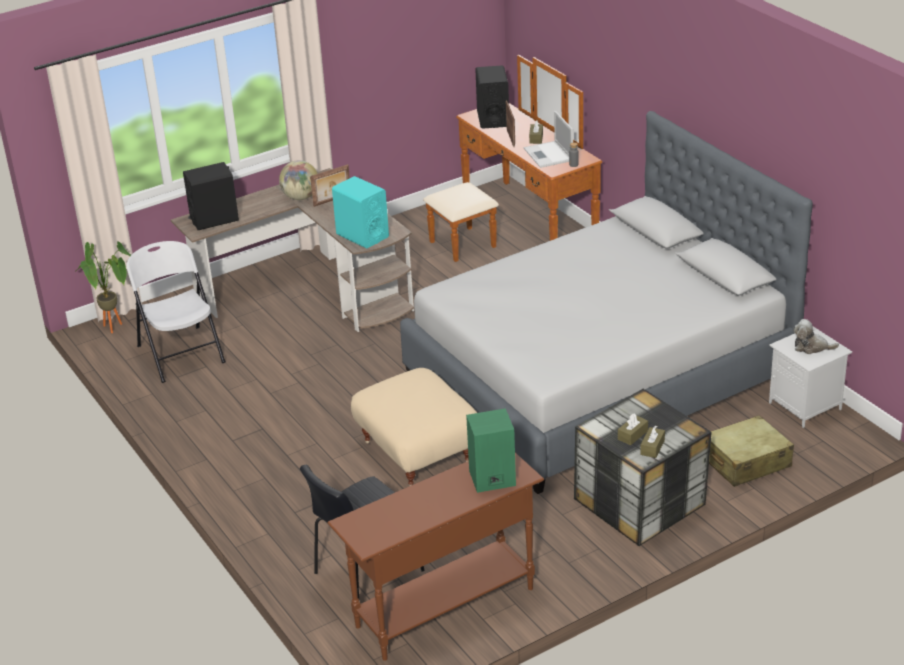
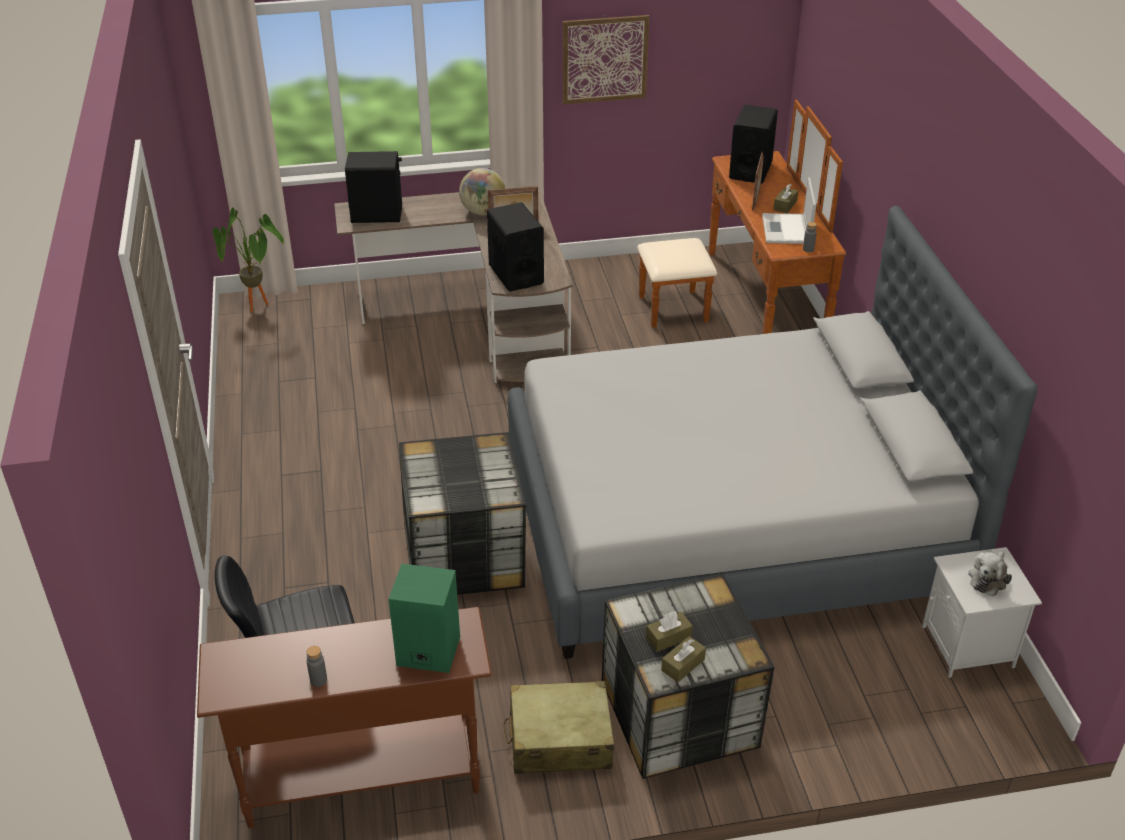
camera: 20 degrees right, 5 degrees up
(181, 354) = (300, 356): white chair -> none
(362, 235) = (516, 274): turquoise speaker -> black speaker
(365, 52) = (605, 58): none -> picture
(419, 453) = (464, 556): beige ottoman -> storage box
(430, 515) = (318, 680): none -> grey bottle
(745, 462) = (845, 703): beige suitcase -> beige suitcase (559, 740)
(811, 347) = (988, 578): plush toy -> plush toy turned 90 degrees counterclockwise

